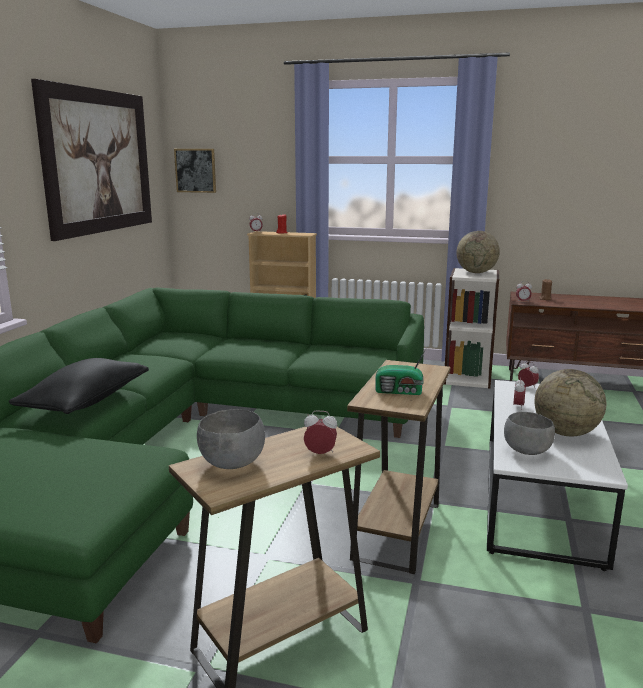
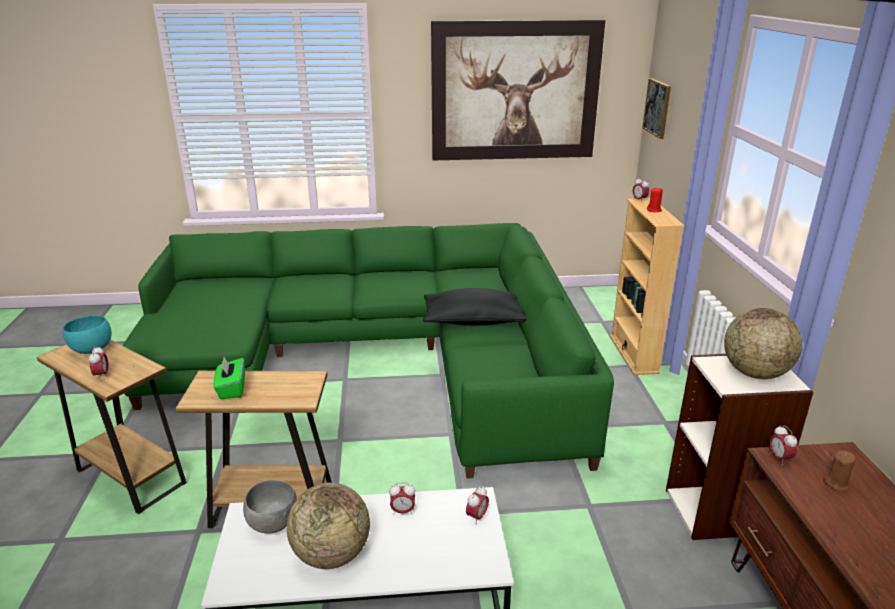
camera: 70 degrees right, 10 degrees up
(85, 402) = (308, 290): black pillow -> black pillow (474, 321)
(232, 464) = (91, 350): grey bowl -> turquoise bowl
(400, 392) = (231, 389): radio -> green tissue box

